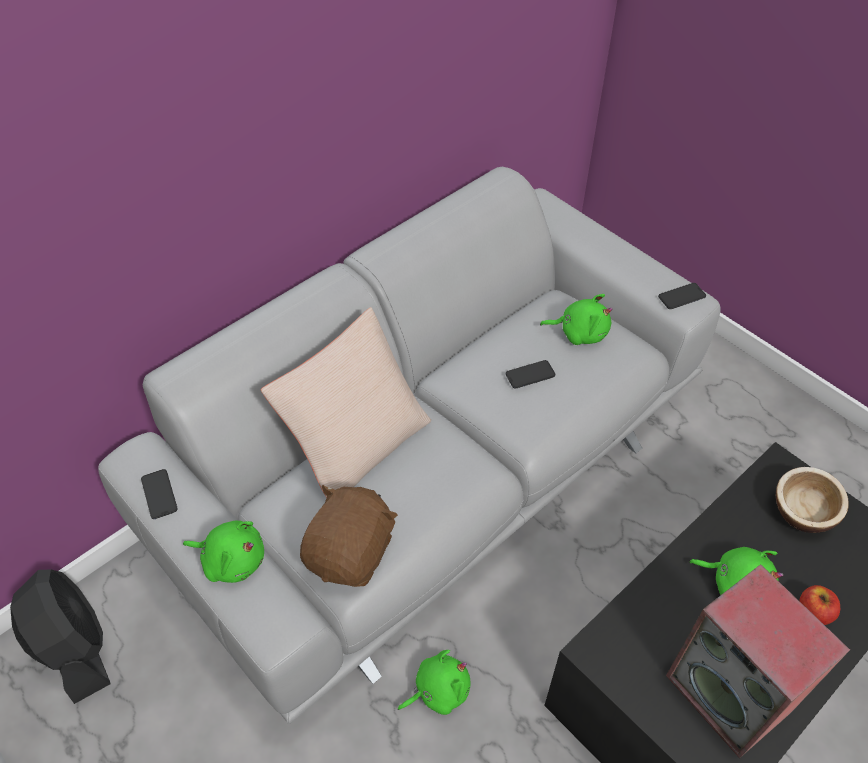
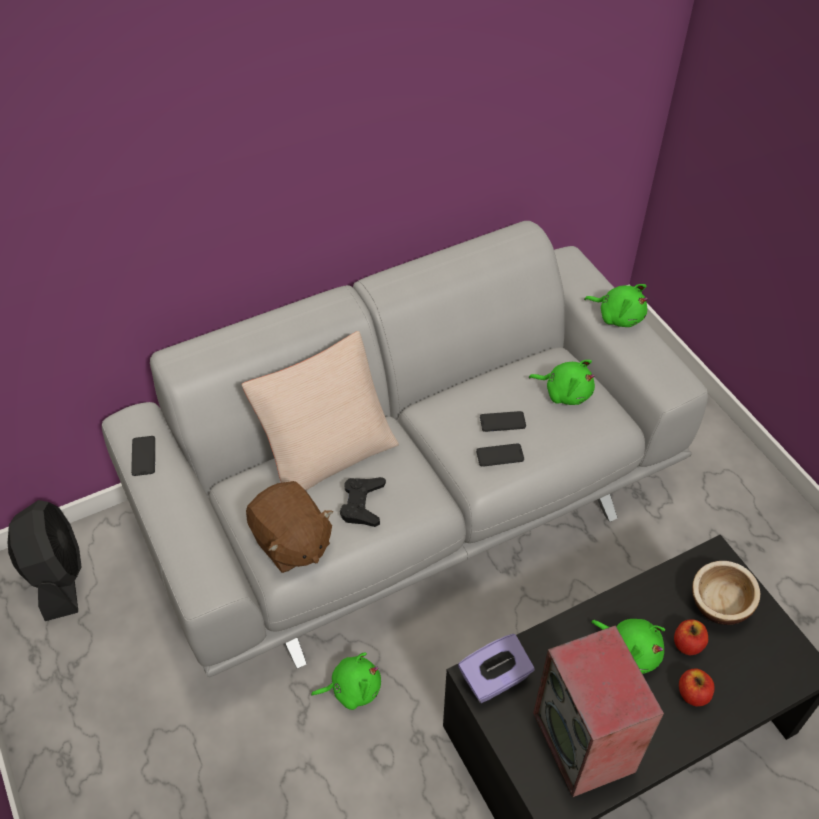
camera: 15 degrees right, 0 degrees up
(231, 560) = (186, 523): green plush toy -> green plush toy (618, 316)
(351, 552) = (291, 542): brown plush toy -> brown plush toy turned 105 degrees clockwise
(416, 492) = (362, 504): none -> black game controller
(614, 649) = (495, 679): none -> purple tissue box
(681, 296) = (670, 377): phone -> phone (500, 455)
(789, 561) = (688, 644): none -> apple

